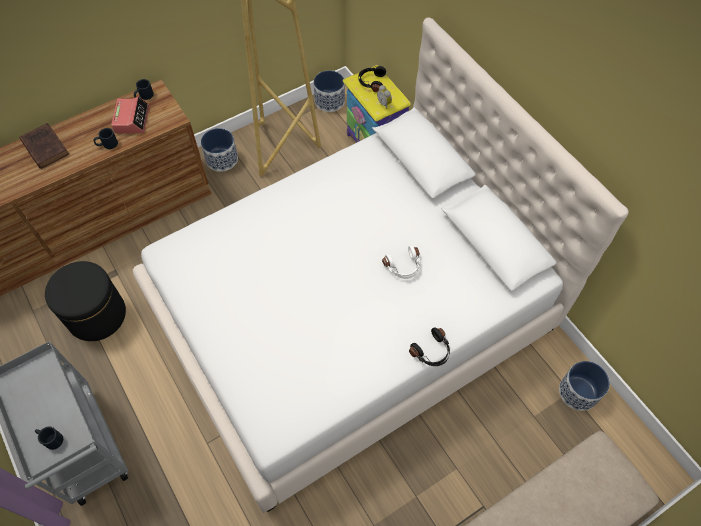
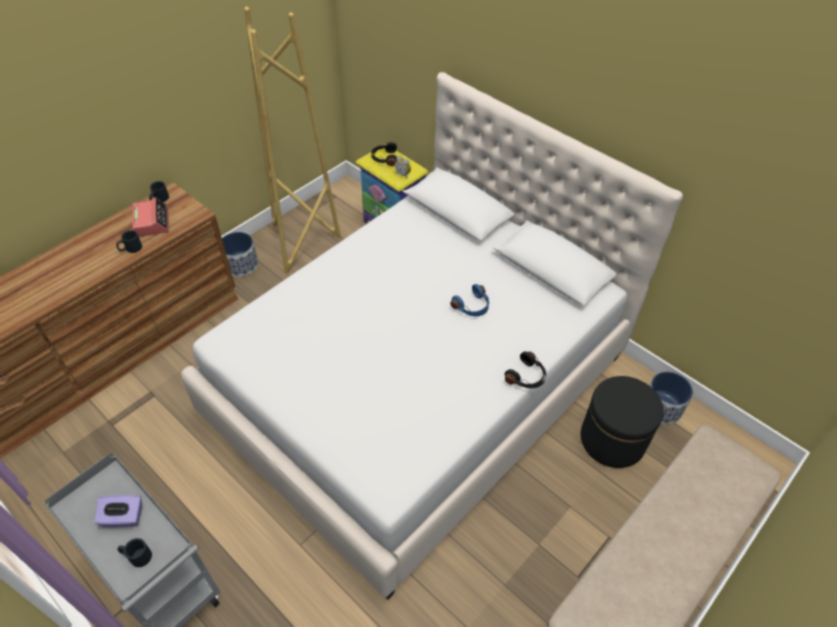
camera: 15 degrees left, 10 degrees down
(44, 147) = (60, 262): brown book -> none
(48, 402) = (123, 518): none -> purple tissue box
(97, 315) = (140, 441): black ottoman -> black ottoman (612, 439)
(330, 101) = (337, 195): planter -> none
(403, 267) = (472, 307): white headphones -> blue headphones

